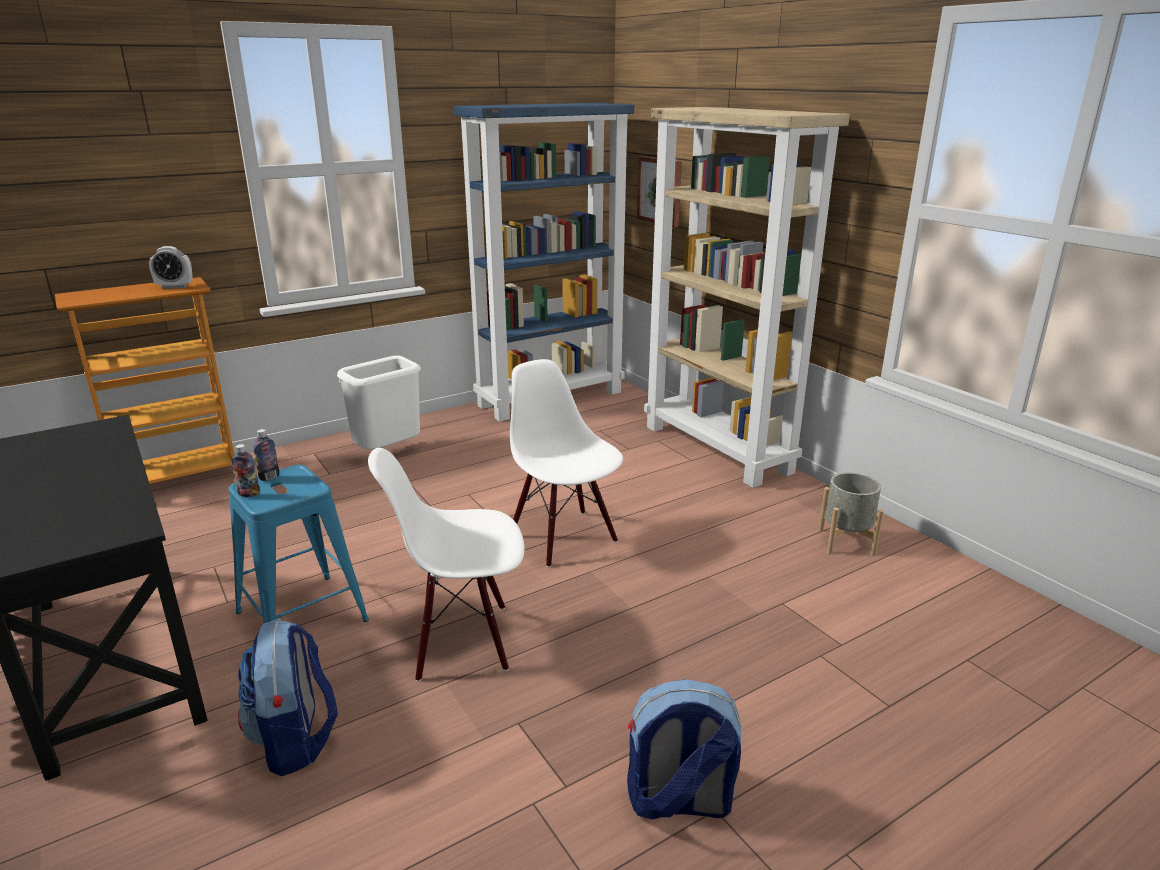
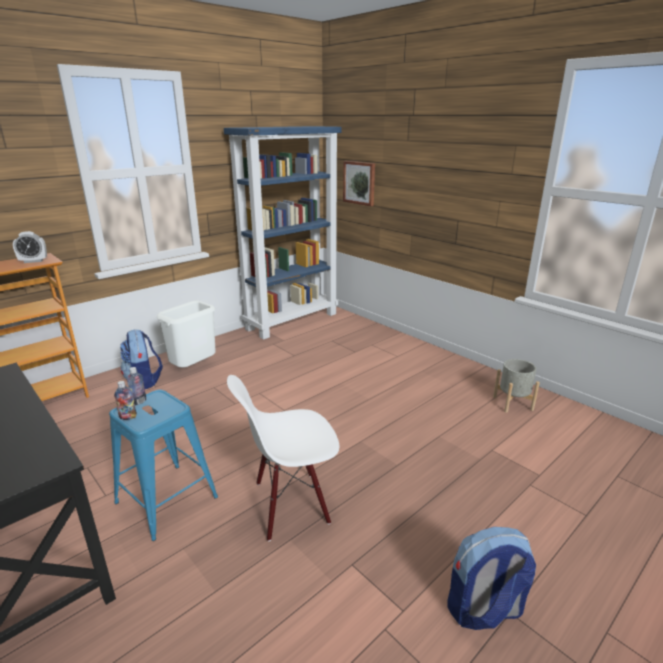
camera: 10 degrees left, 0 degrees up
(295, 740) = (190, 604): backpack -> backpack (144, 381)
(564, 538) = (335, 418): white chair -> none
(718, 449) = (411, 347): beige bookcase -> none

